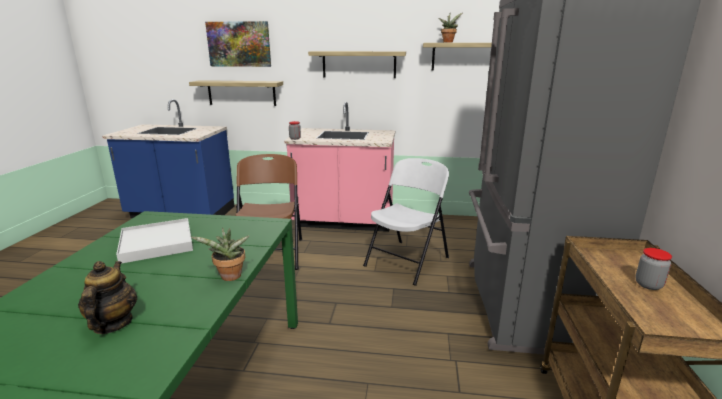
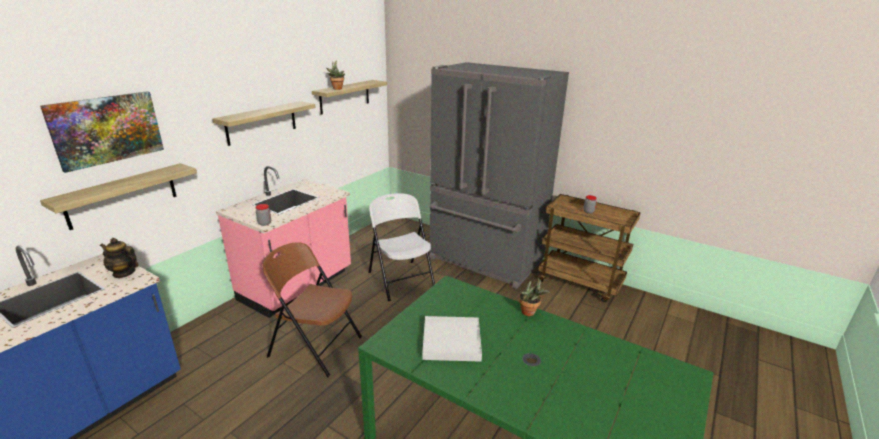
camera: 65 degrees left, 5 degrees up
(112, 324) = (570, 361): teapot -> teapot (124, 273)

